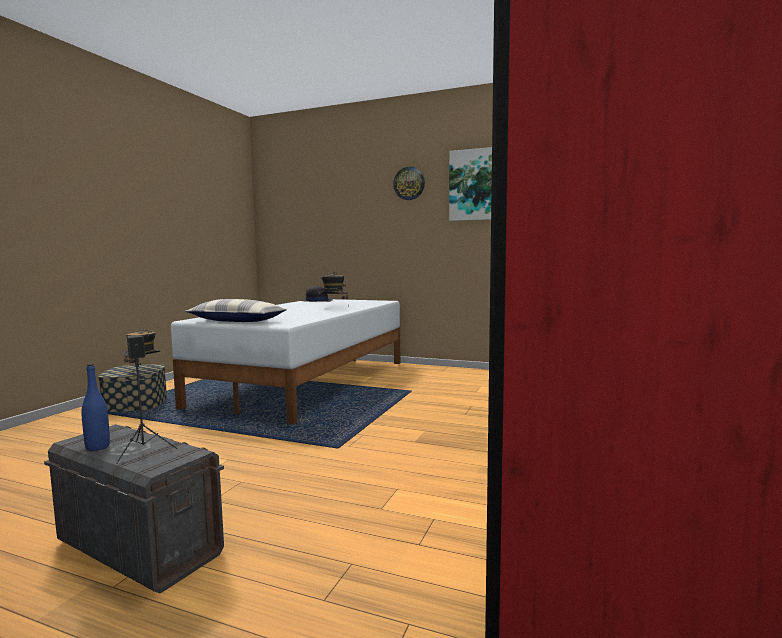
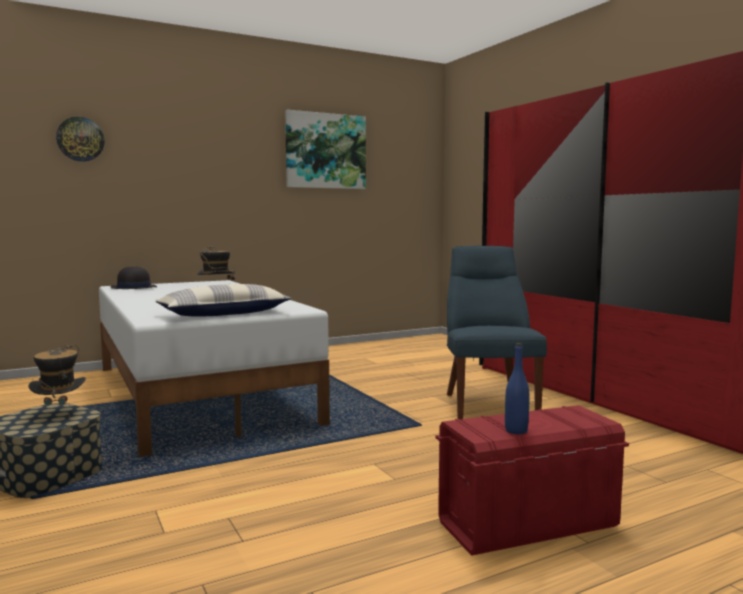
camera: 50 degrees left, 0 degrees up
(139, 547) = (526, 524): grey storage box -> red storage box
(144, 450) = (549, 419): black speaker -> none
(409, 183) = (237, 139): wall clock -> wall clock (80, 139)
(438, 454) = (488, 405): none -> blue chair

